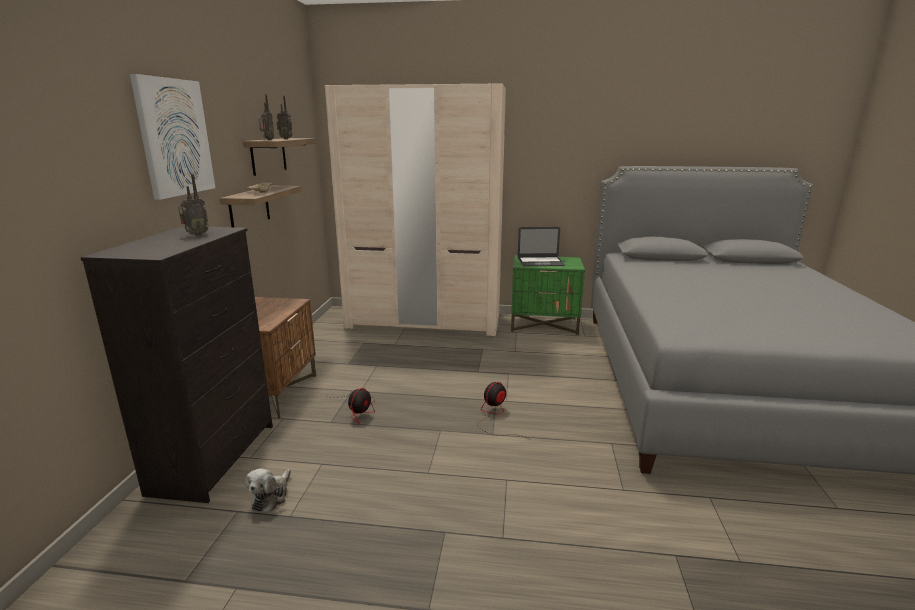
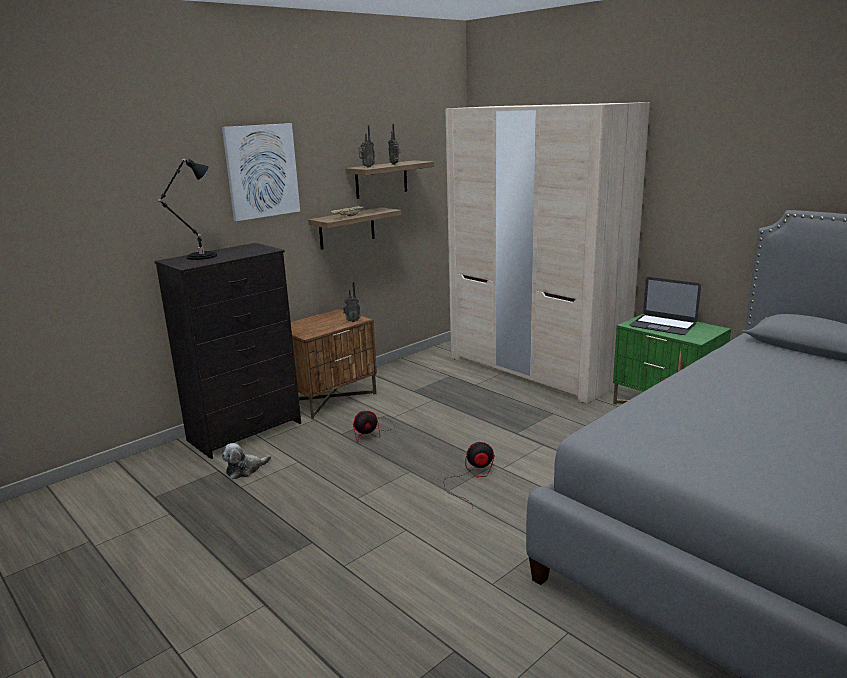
camera: 40 degrees right, 0 degrees up
(146, 245) = (199, 257): none -> black table lamp
(195, 235) = (241, 252): radio -> radio (352, 321)

